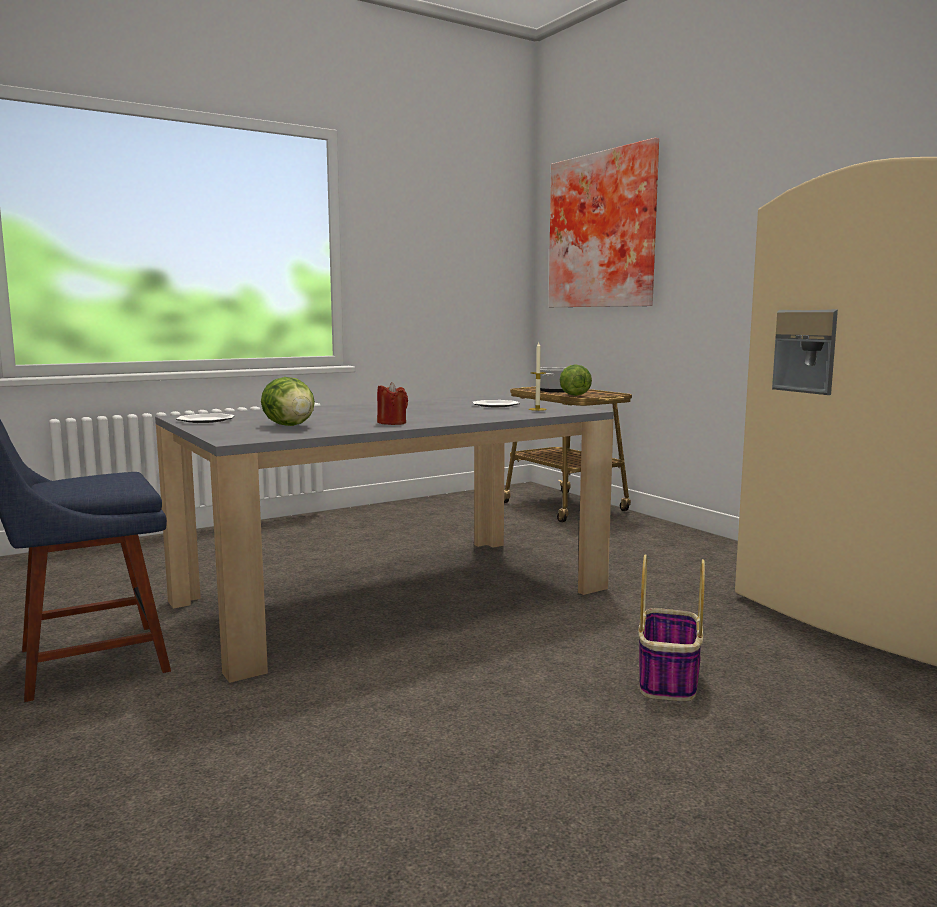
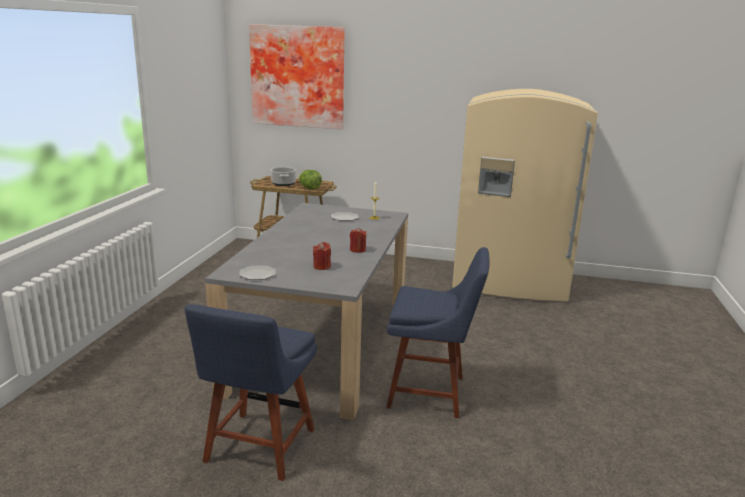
camera: 45 degrees left, 10 degrees up
(290, 426) = (322, 267): lettuce -> red candle
(395, 700) = (431, 392): none -> blue chair
(668, 680) = (494, 339): basket -> none

